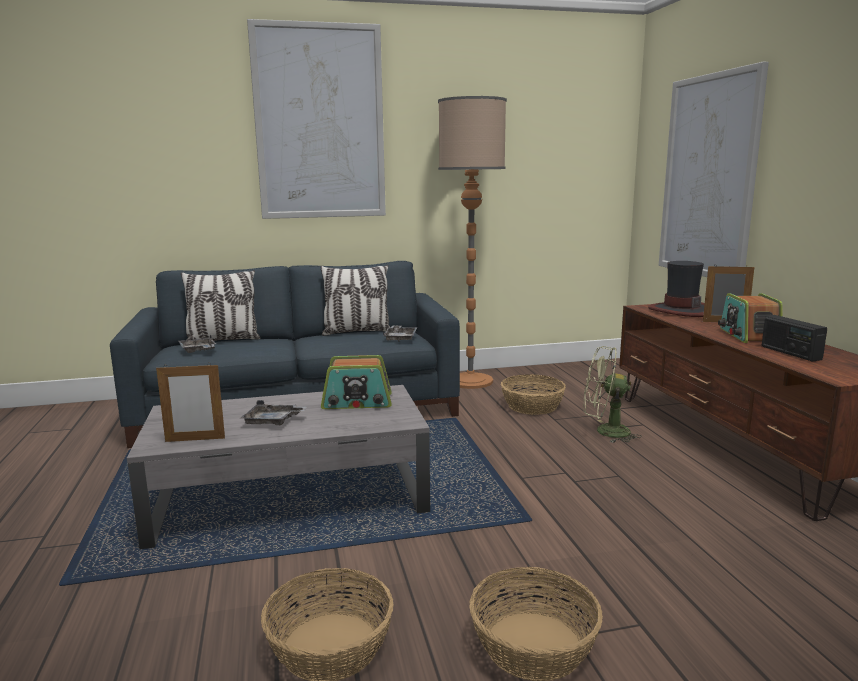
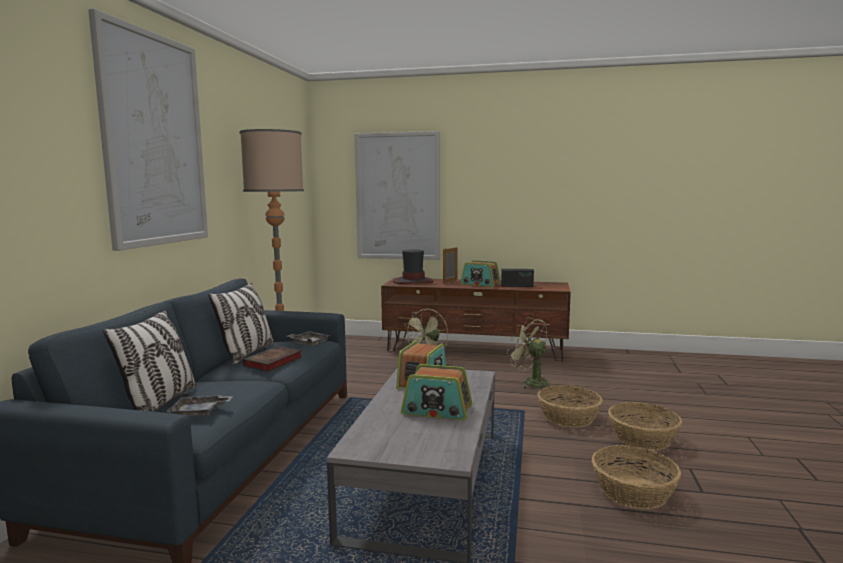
camera: 65 degrees left, 5 degrees down
(195, 439) = (452, 440): picture frame -> none
(273, 421) = (437, 410): grey tray -> radio
(329, 341) = (273, 362): none -> book
(532, 406) = (363, 373): basket -> basket (569, 417)
(657, 508) = (530, 382): none -> green fan

